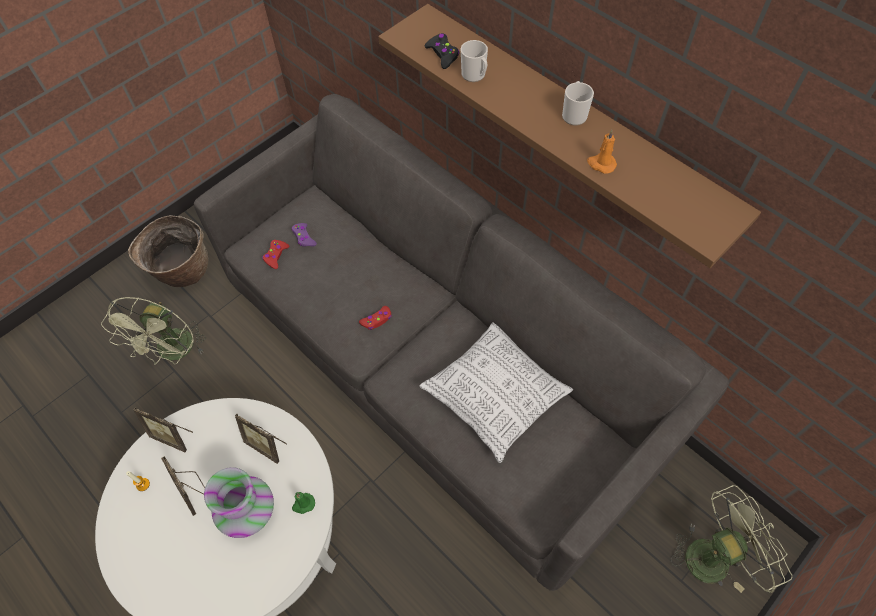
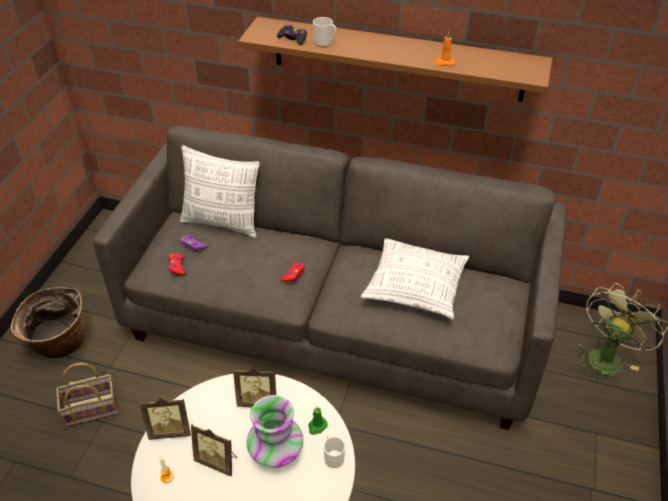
camera: 30 degrees left, 15 degrees down
(174, 353) = (93, 408): green fan -> basket
(349, 221) = (222, 222): none -> pillow
(574, 114) = (406, 44): mug -> mug (333, 457)

